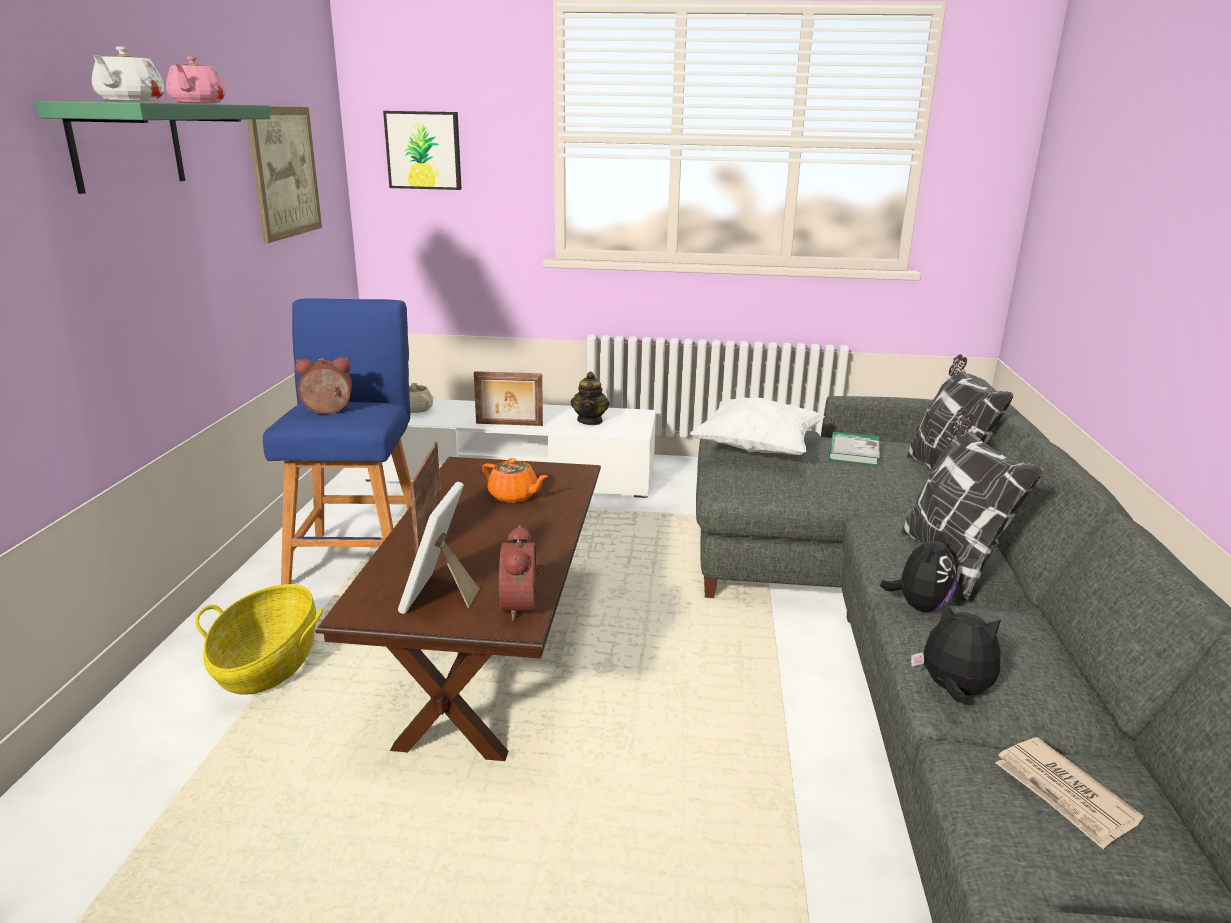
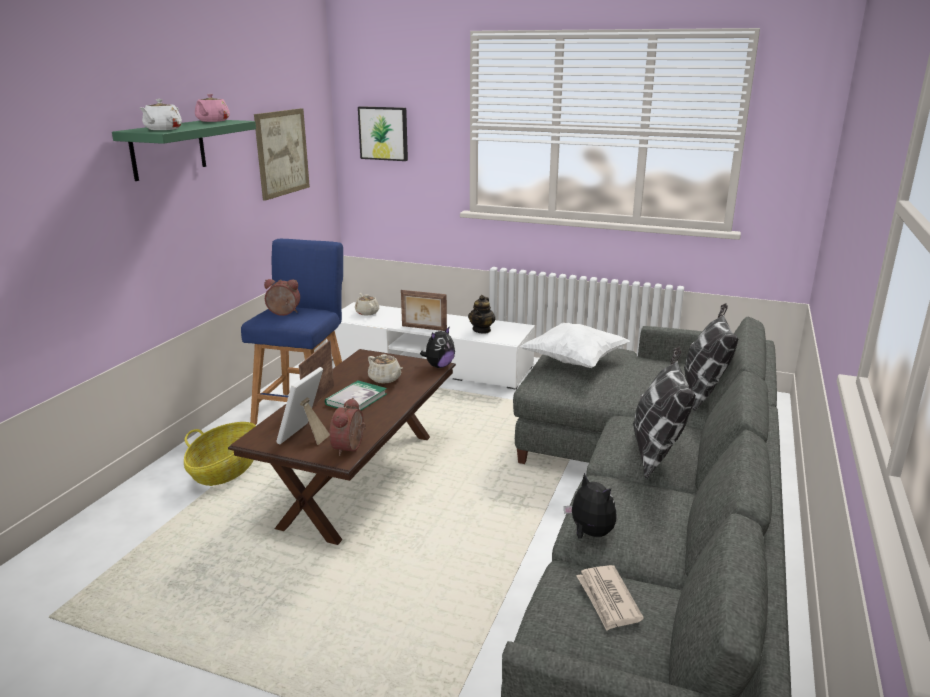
camera: 15 degrees right, 0 degrees up
(514, 496) = (385, 379): orange teapot -> beige teapot
(854, 451) = (646, 369): book -> book (356, 399)
(919, 606) = (610, 480): plush toy -> plush toy (439, 366)

